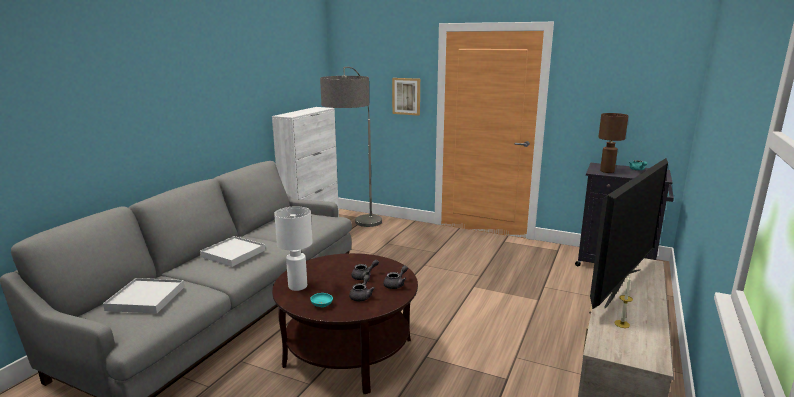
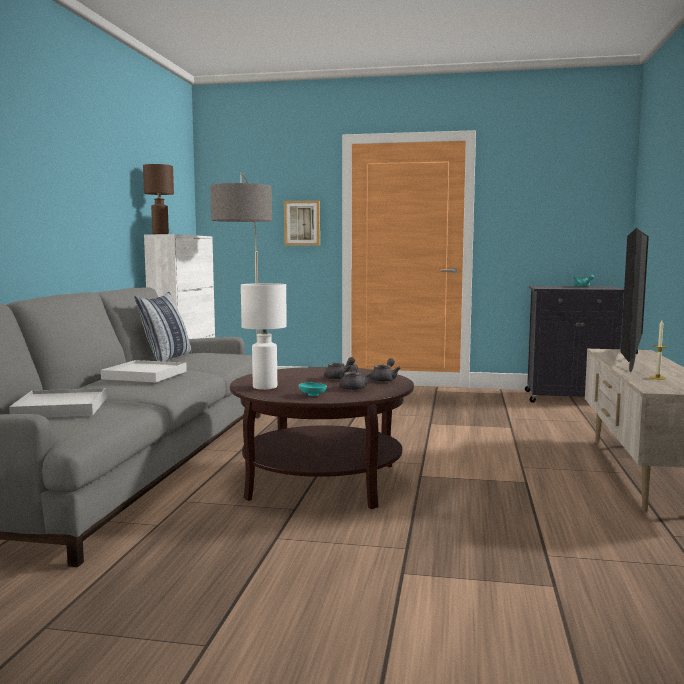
camera: 15 degrees left, 10 degrees down
(272, 222) = (166, 358): none -> pillow
(607, 171) = (554, 287): brown table lamp -> brown table lamp (160, 234)

